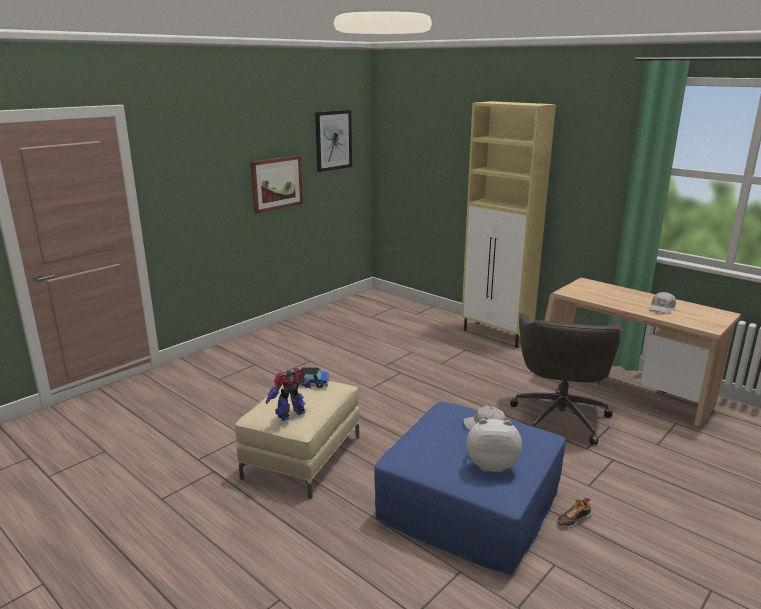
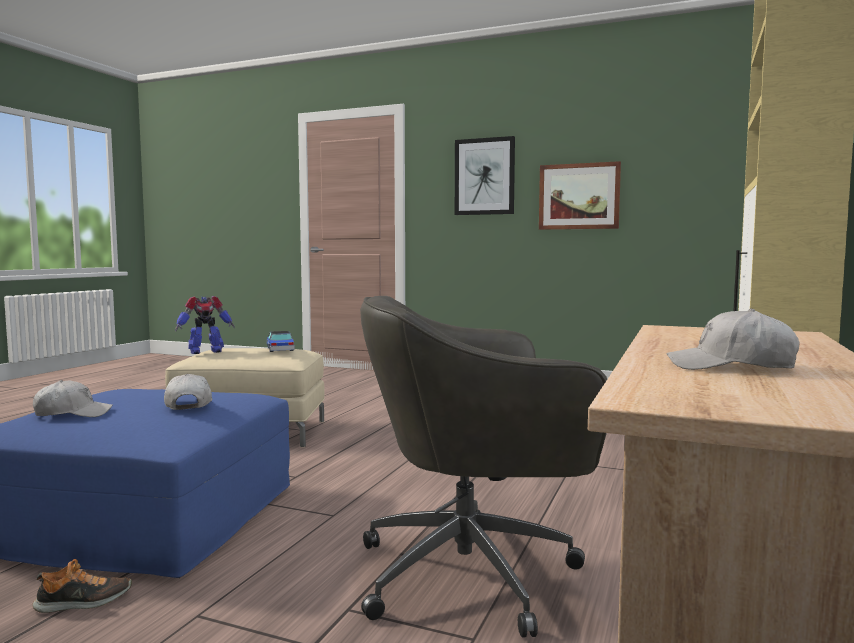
camera: 70 degrees right, 15 degrees down
(291, 414) = (205, 351): toy robot -> toy robot turned 120 degrees clockwise
(333, 140) = (693, 143): picture -> picture (484, 176)
(491, 464) = (73, 413): plush toy -> white cap
(573, 519) = (83, 602): shoe -> shoe turned 120 degrees clockwise

